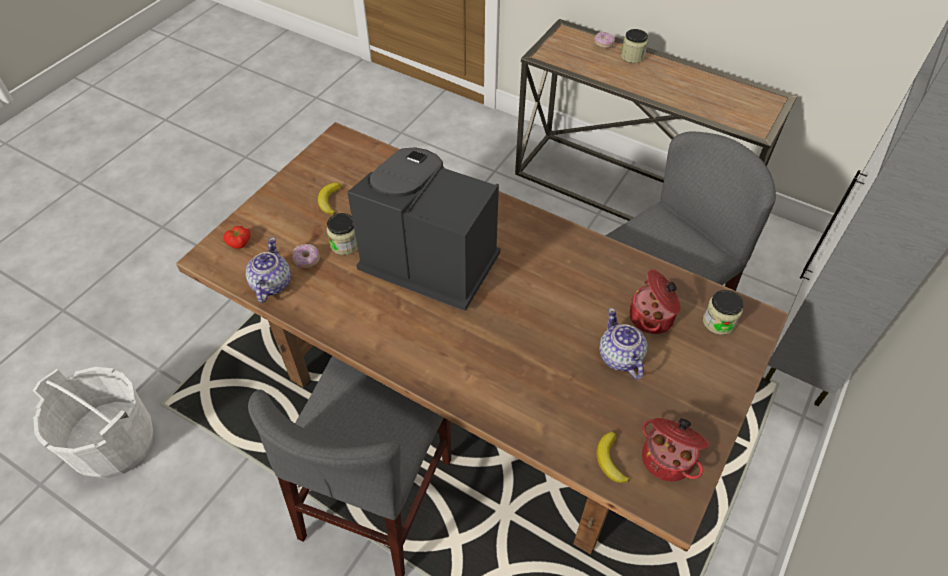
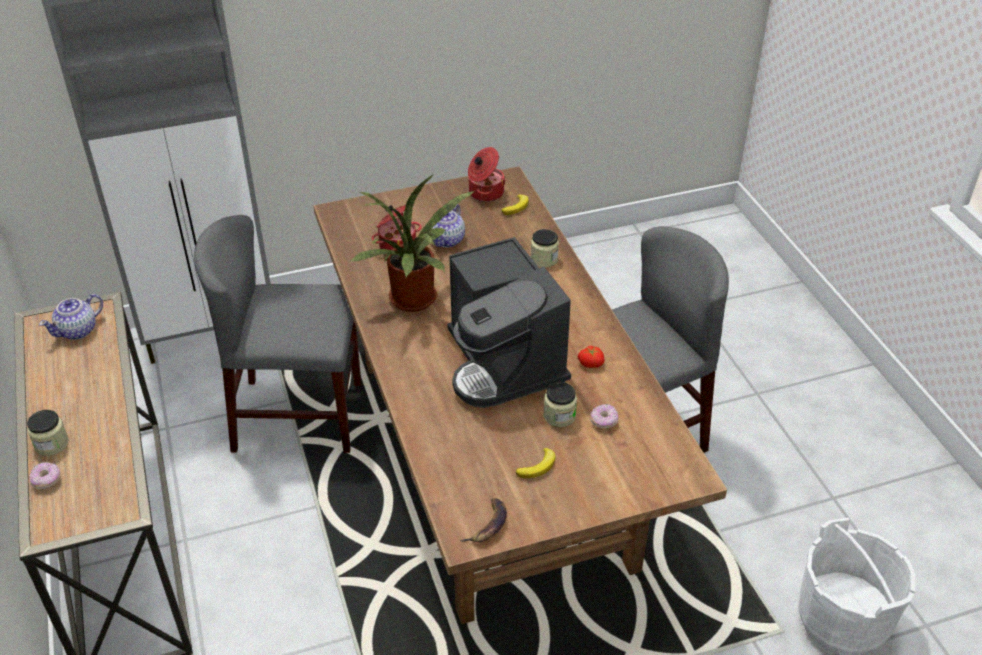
camera: 140 degrees left, 10 degrees down
(239, 243) = (654, 473): tomato -> tomato (591, 362)
(271, 284) = (649, 418): teapot -> teapot (78, 330)
(330, 151) = (488, 525): none -> banana
(561, 269) = (414, 302): none -> potted plant
(718, 322) = (361, 223): jar -> jar (544, 259)

